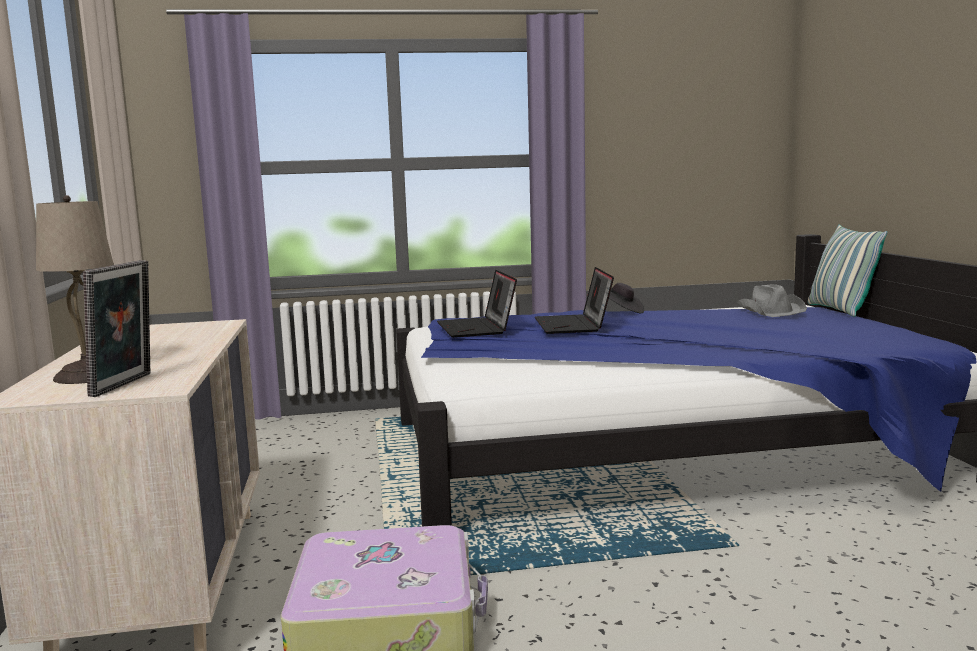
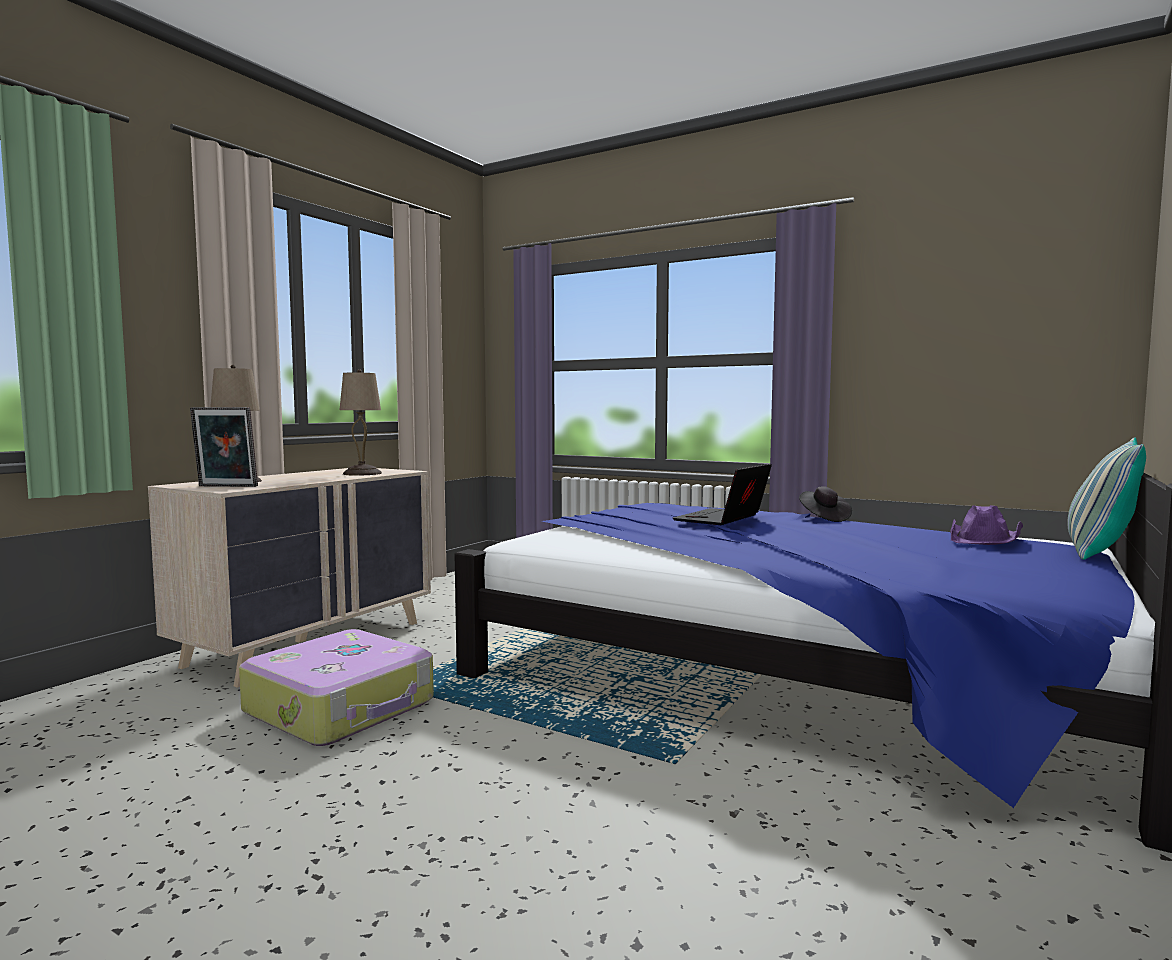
camera: 40 degrees right, 5 degrees down
(126, 385) = (226, 486): picture frame -> picture frame turned 45 degrees clockwise
(187, 335) = (362, 473): none -> beige table lamp
(477, 328) = (642, 510): laptop -> none
(771, 311) = (985, 539): grey hat -> purple hat

